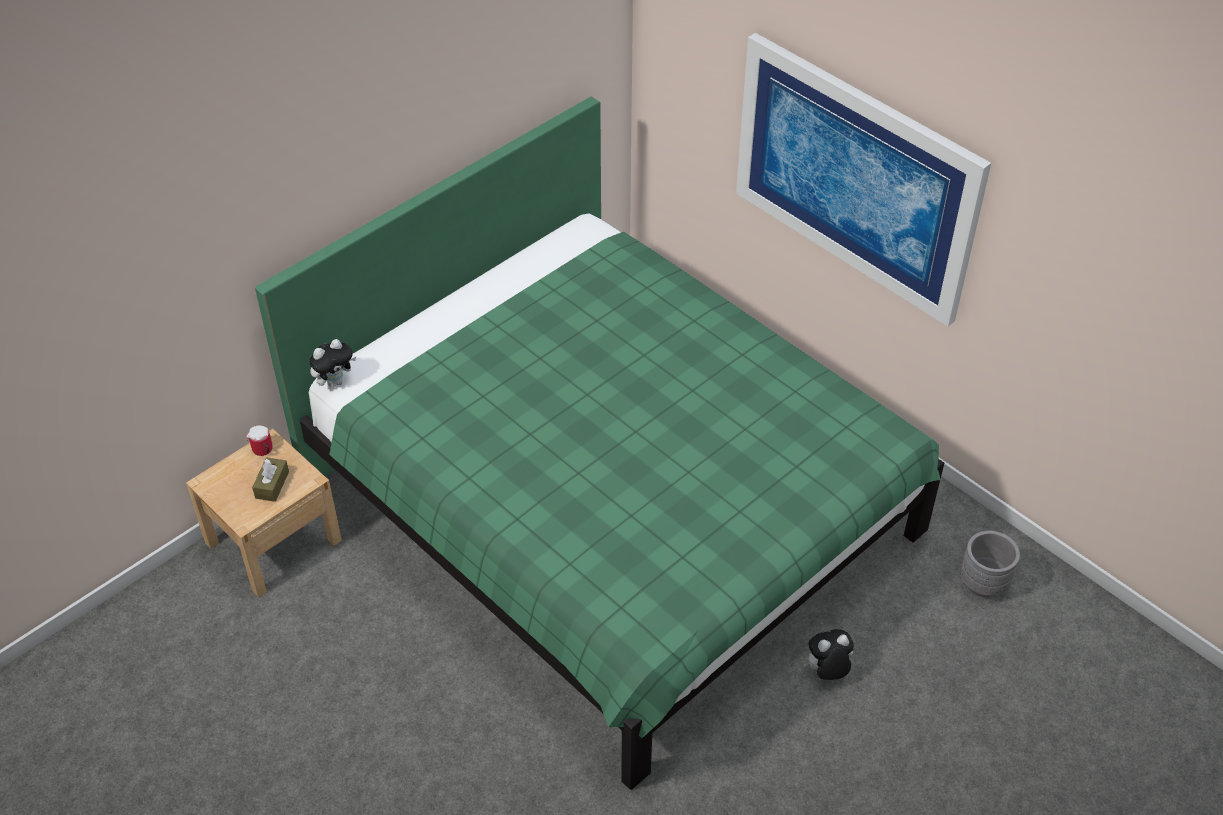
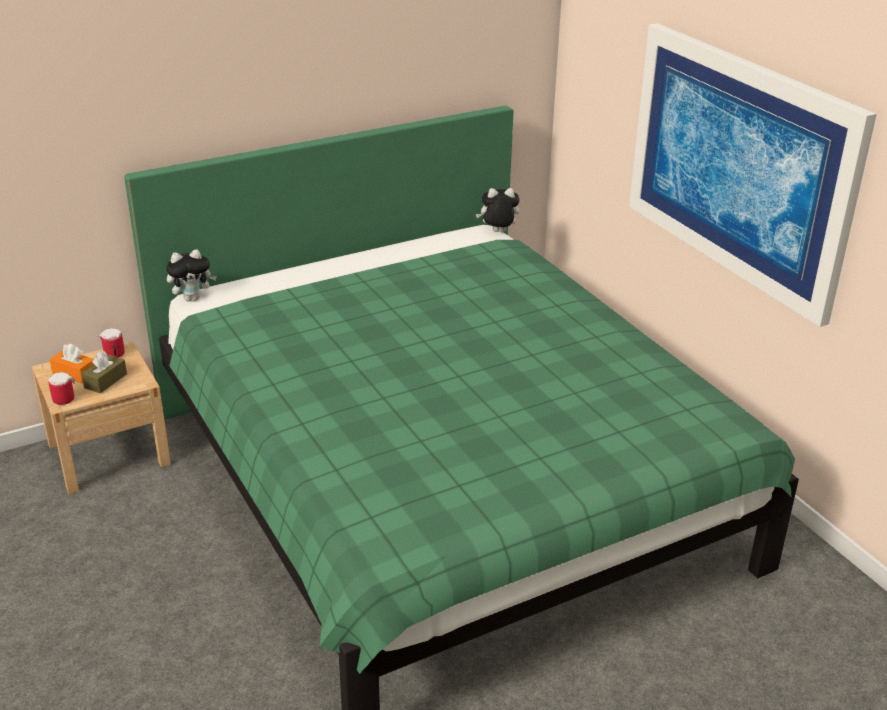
camera: 15 degrees right, 15 degrees down
(235, 482) = (74, 373): none -> orange tissue box
(241, 514) = (63, 397): none -> mug
(827, 672) = (620, 682): plush toy -> plush toy (498, 232)
(983, 583) = (831, 633): grey planter -> none

